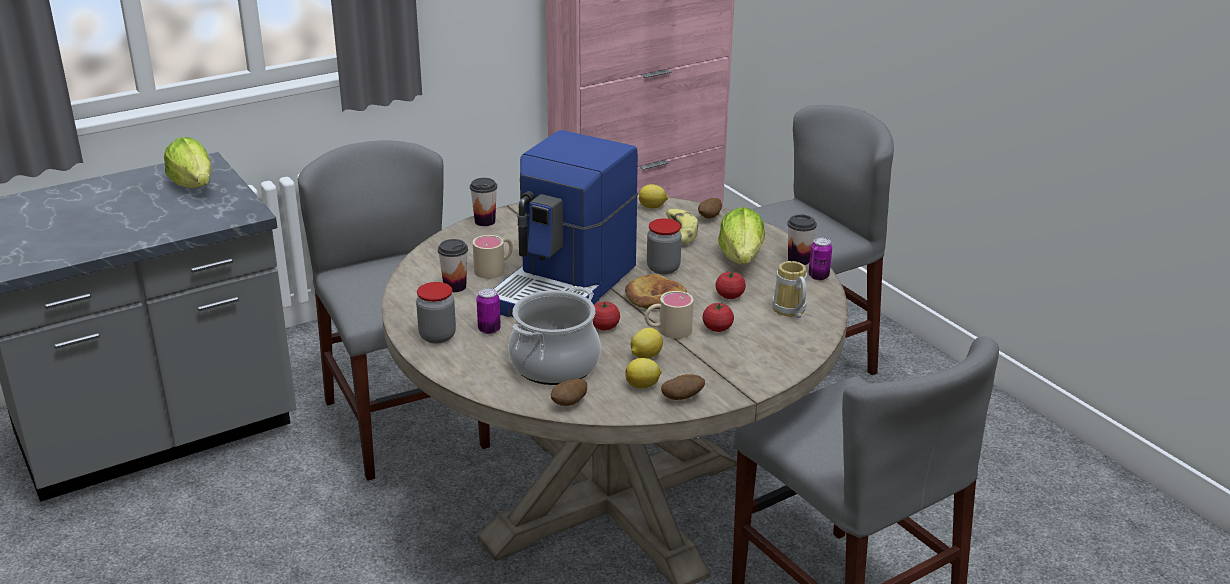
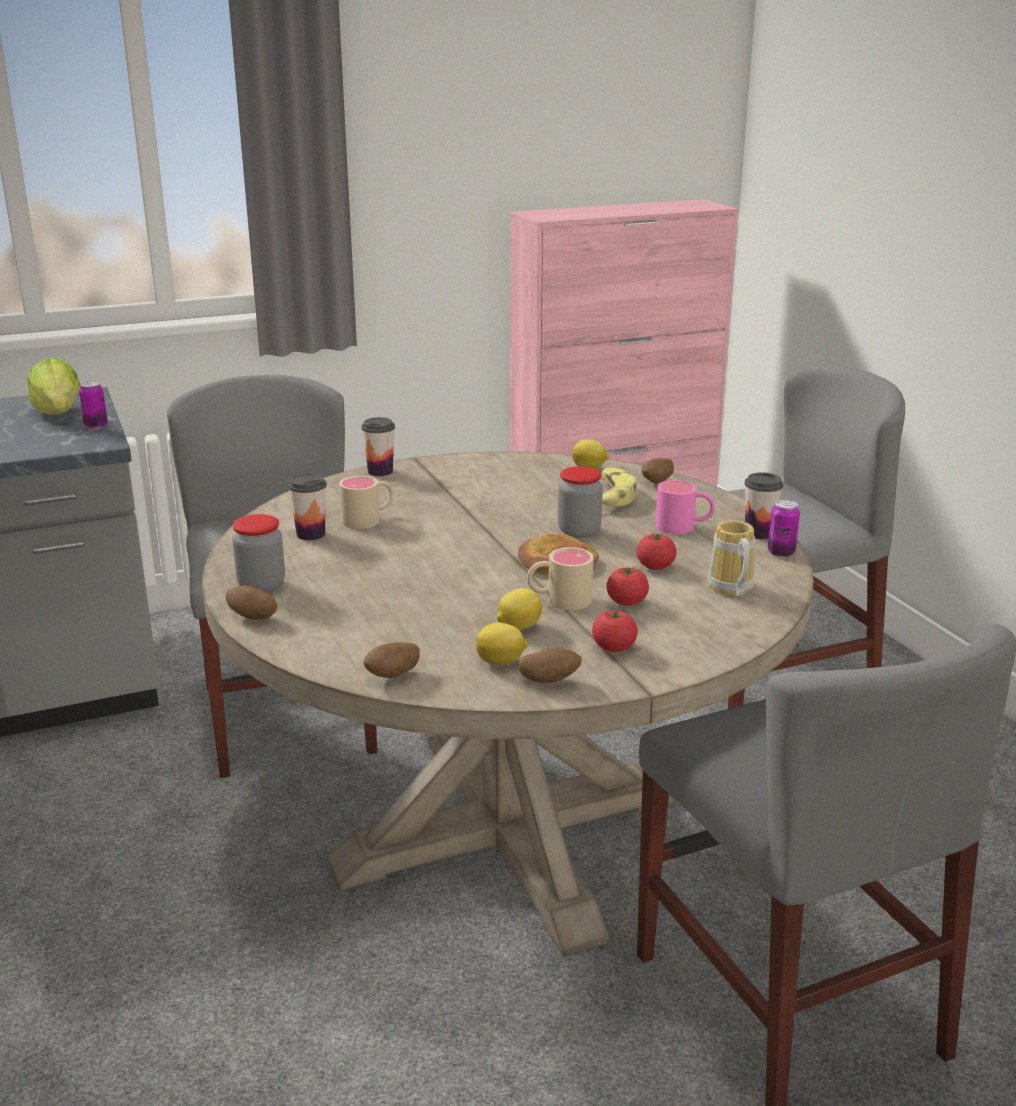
camera: 10 degrees right, 5 degrees down
(443, 365) = (252, 618): none -> potato
(489, 330) = (329, 583): can -> can (96, 426)
(555, 365) = (394, 628): cooking pot -> none
(566, 287) = (447, 543): coffee machine -> none
(604, 327) = (477, 590): tomato -> tomato (614, 647)
(741, 258) = (684, 526): lettuce -> pink mug

